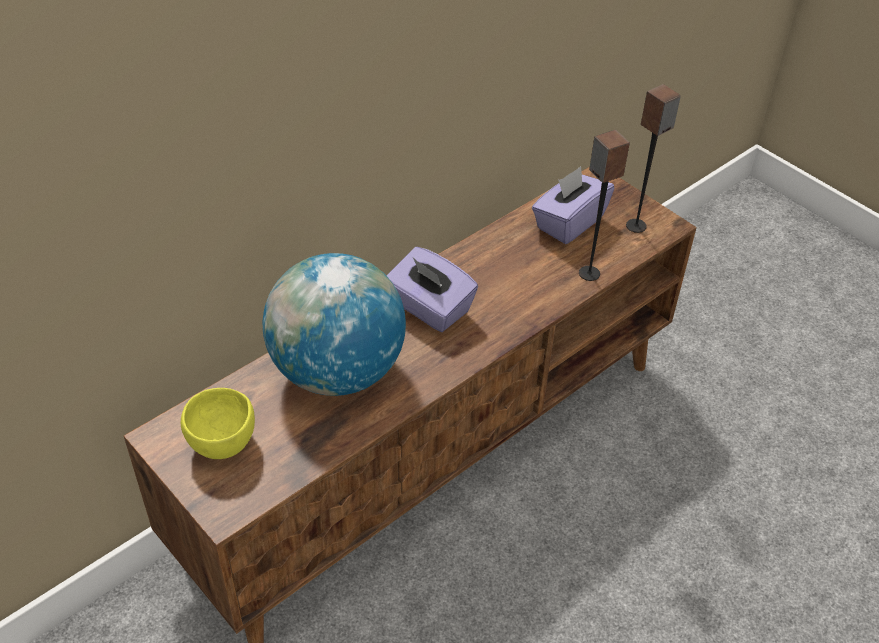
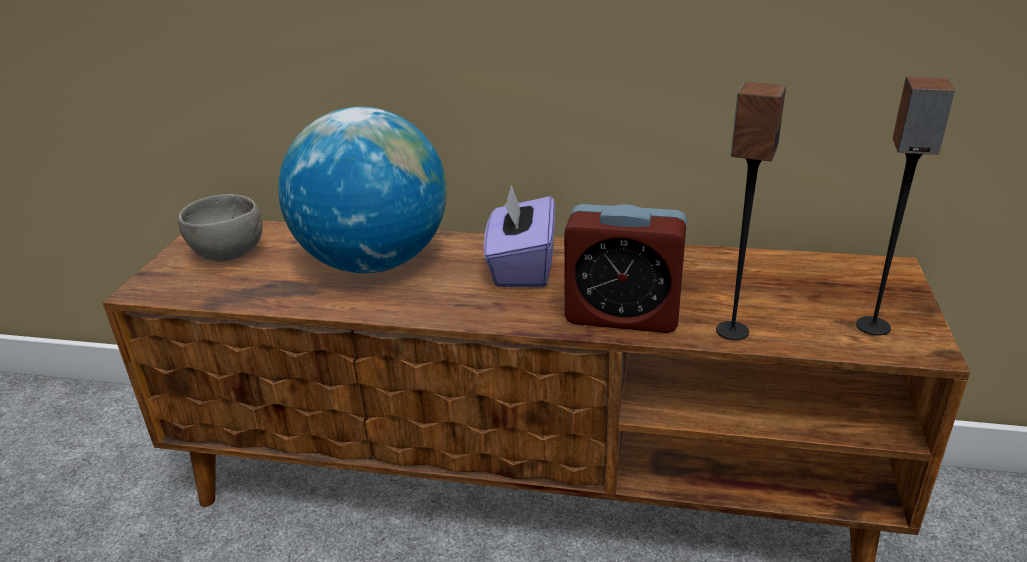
camera: 55 degrees right, 15 degrees down
(224, 442) = (230, 254): yellow bowl -> grey bowl
(531, 302) = (622, 315): none -> alarm clock
(569, 223) = (786, 283): purple tissue box -> none

